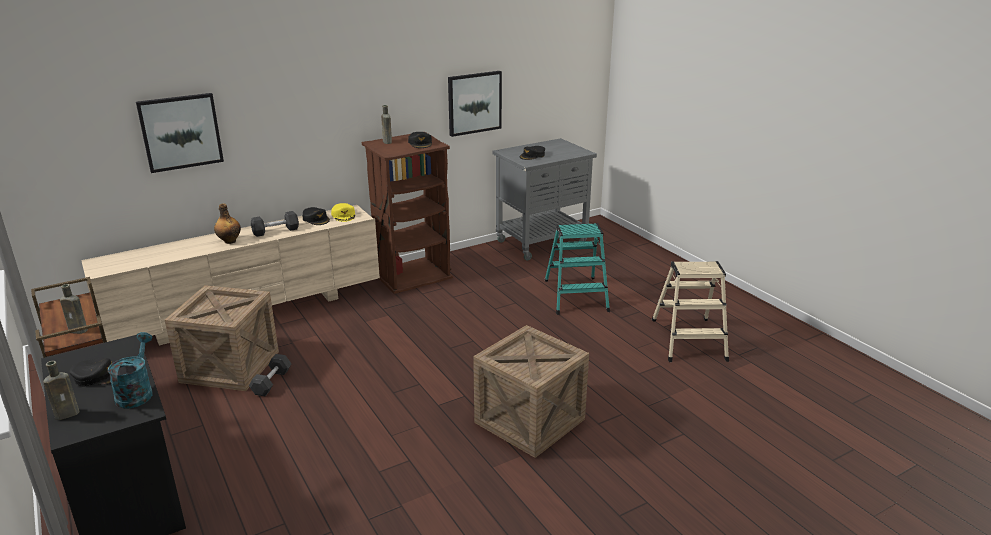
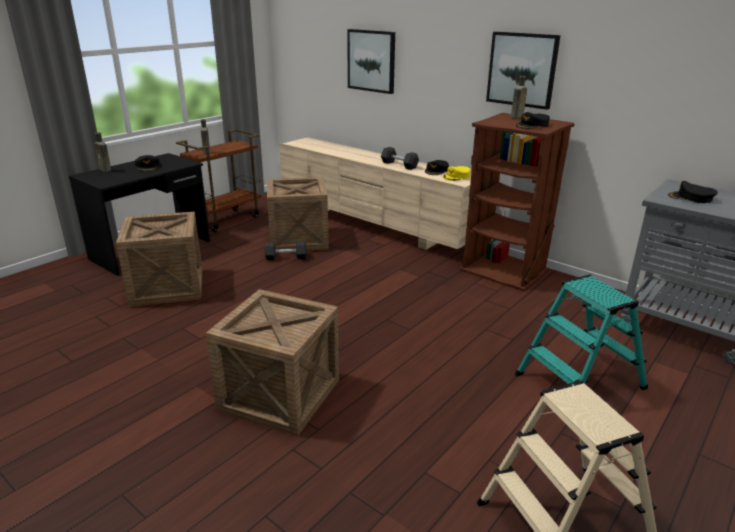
camera: 70 degrees right, 0 degrees up
(136, 392) = (128, 177): turquoise watering can -> none
(229, 241) = (367, 158): bottle -> none
(265, 480) = (167, 286): none -> crate
(474, 103) = (657, 107): picture -> picture (522, 69)

